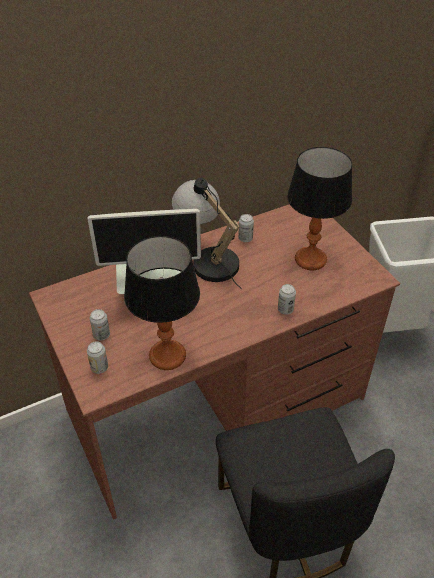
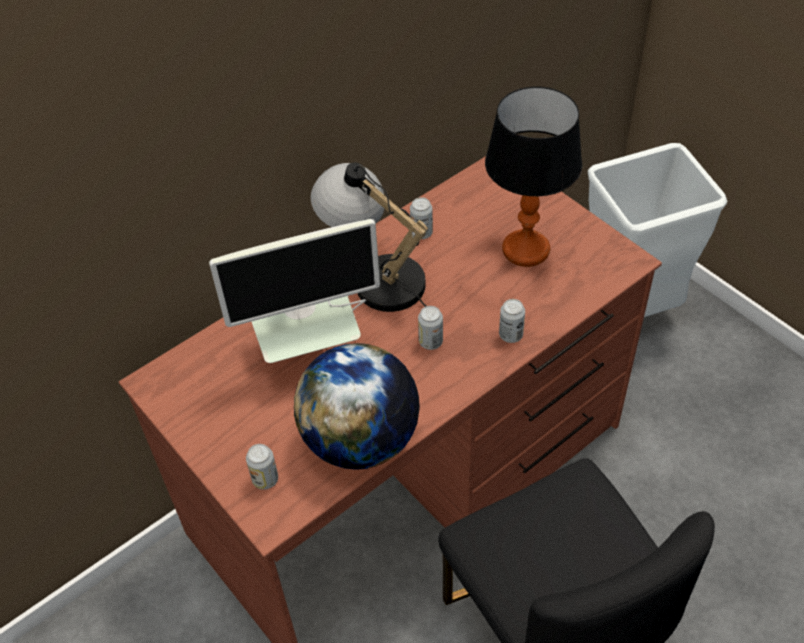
camera: 10 degrees left, 5 degrees up
(101, 335) = (252, 428): can -> can (430, 342)
(168, 356) = (361, 440): table lamp -> globe

